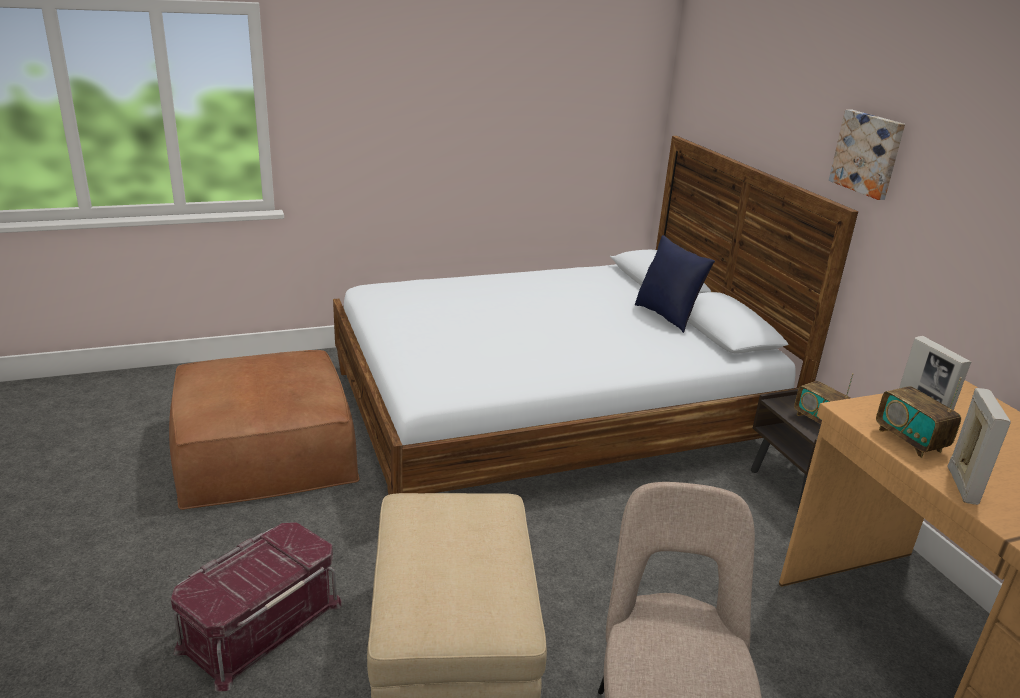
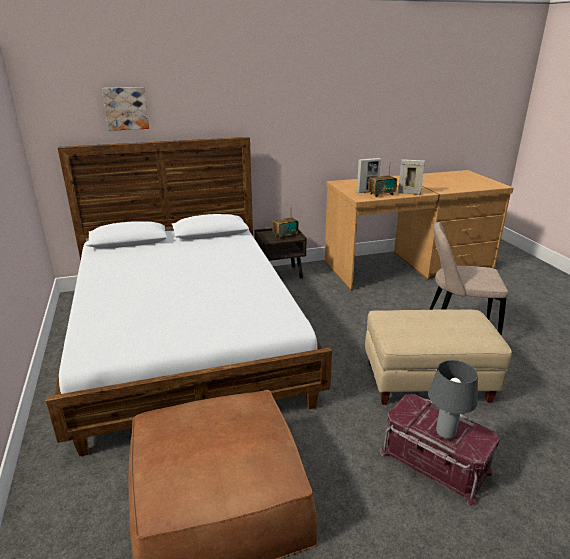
camera: 85 degrees left, 0 degrees up
(240, 571) = (445, 433): none -> grey table lamp
(667, 316) = (187, 243): blue pillow -> none
(868, 153) = (238, 108): picture -> picture (126, 108)

